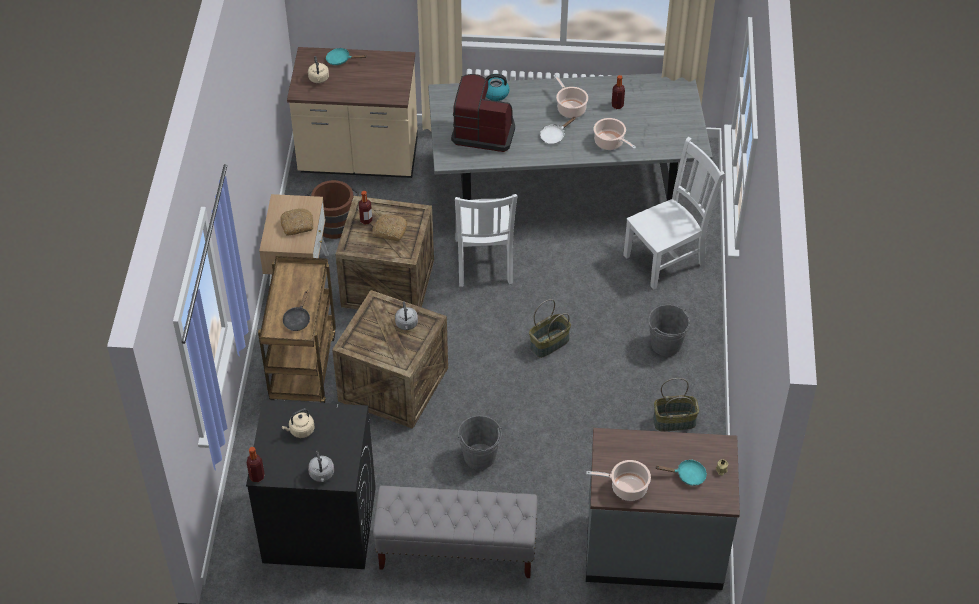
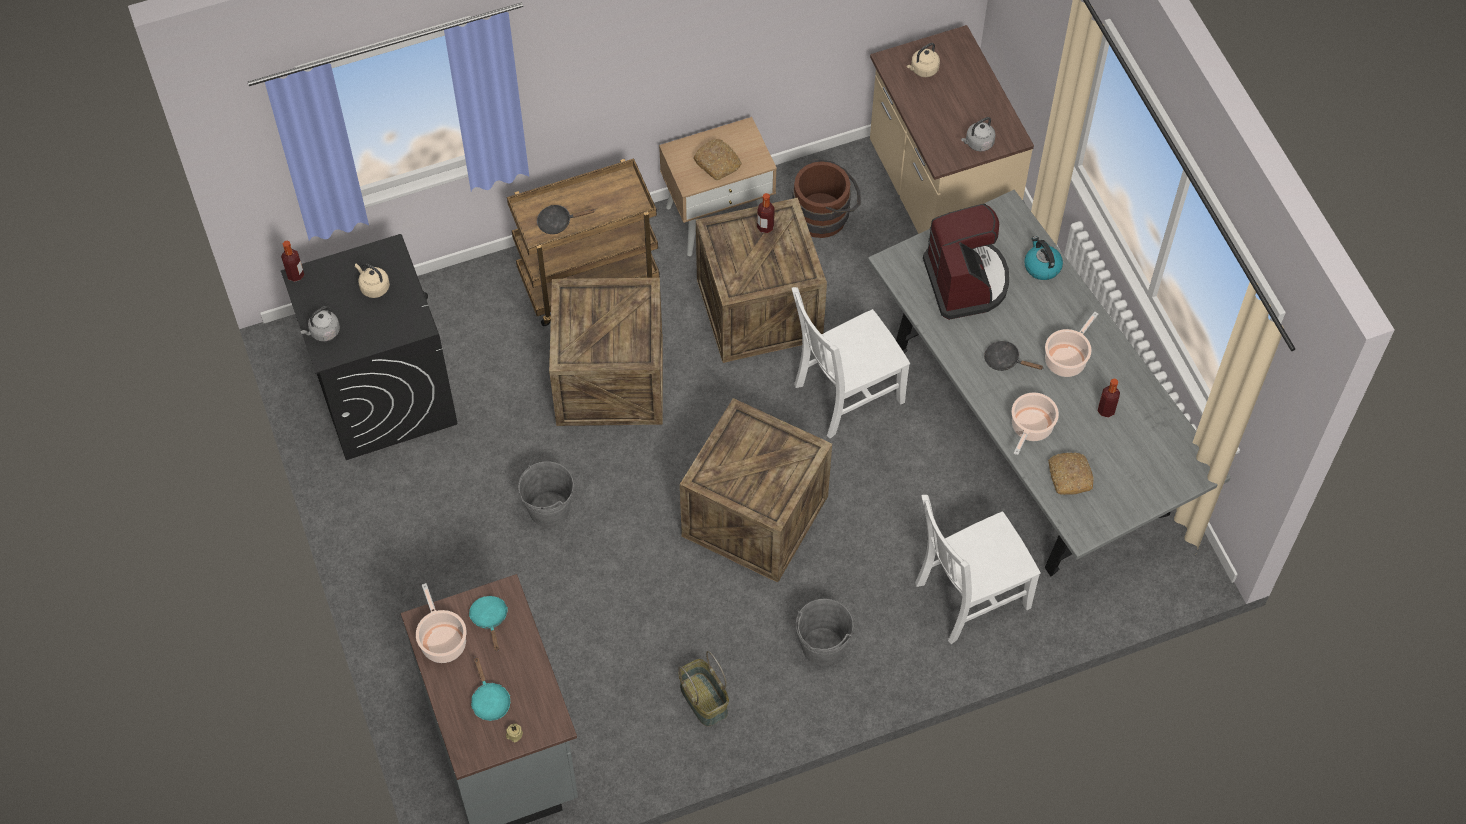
camera: 65 degrees right, 10 degrees up
(341, 60) = (970, 76): turquoise frying pan -> turquoise frying pan (490, 619)
(389, 231) = (761, 257): bread -> bread (1069, 476)
(406, 324) = (626, 335): grey kettle -> grey kettle (978, 143)
(456, 550) = (409, 539): grey bench -> none
(549, 344) = (754, 516): basket -> crate
(554, 136) = (1005, 360): white frying pan -> black frying pan
(667, 259) = (968, 596): white chair -> white chair turned 120 degrees clockwise

